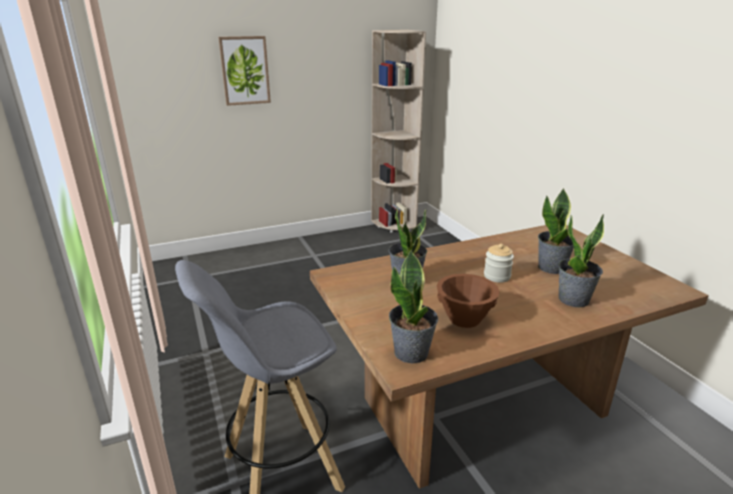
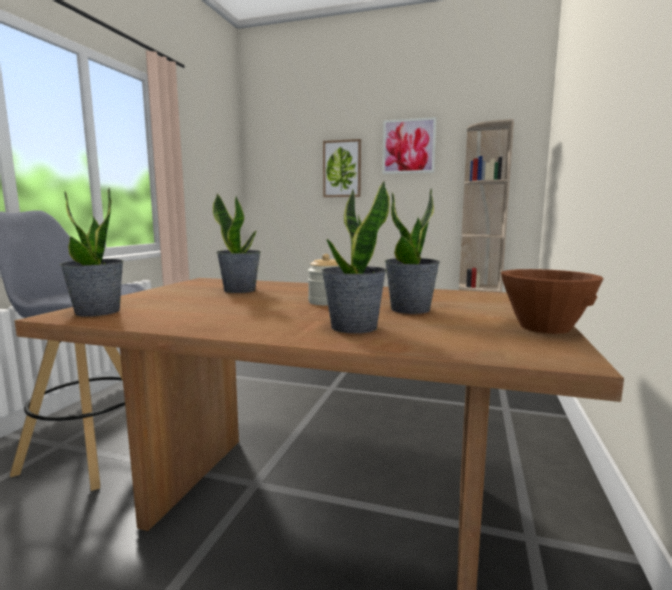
camera: 40 degrees right, 15 degrees down
(317, 45) = (408, 146): none -> picture
(464, 318) = (201, 310): brown bowl -> brown bowl (544, 327)

